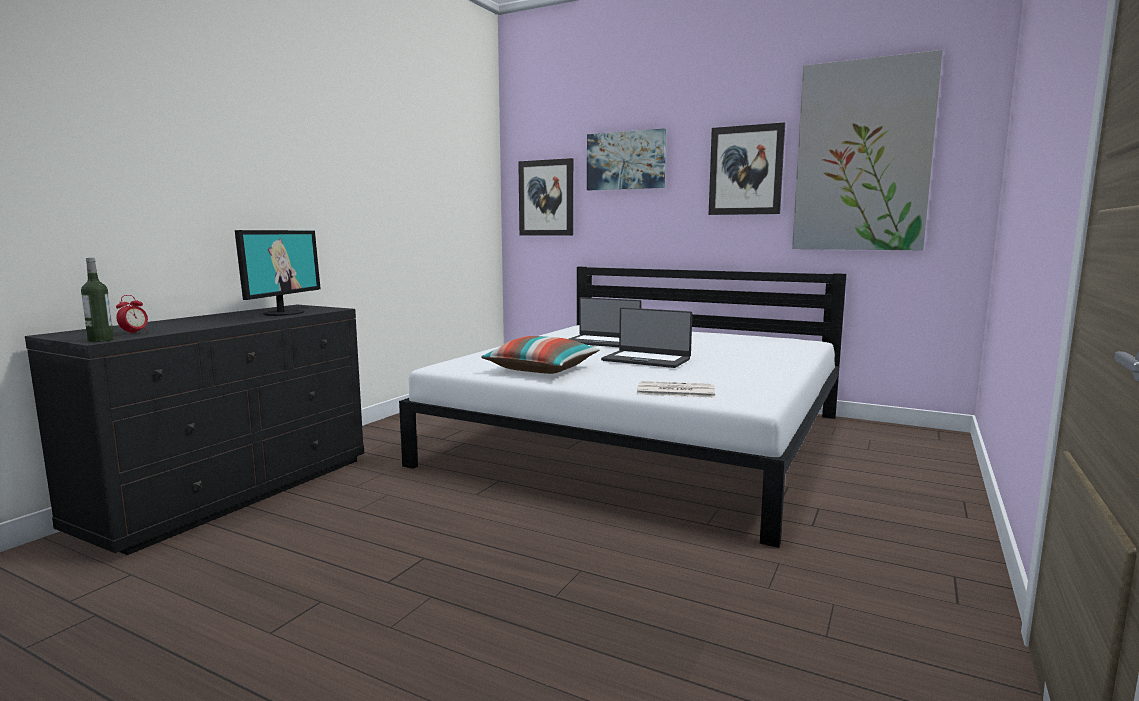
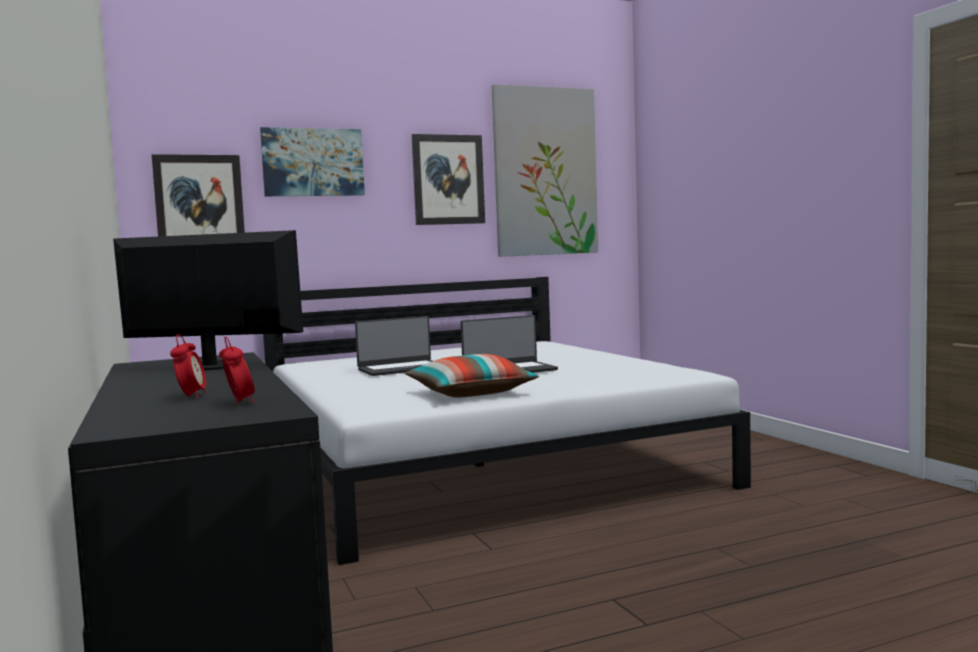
camera: 50 degrees left, 5 degrees down
(101, 340) = (284, 411): bottle -> none
(161, 326) = (191, 396): none -> alarm clock
(283, 313) = (211, 366): monitor -> monitor turned 45 degrees counterclockwise
(674, 391) = (632, 380): newspaper -> none

